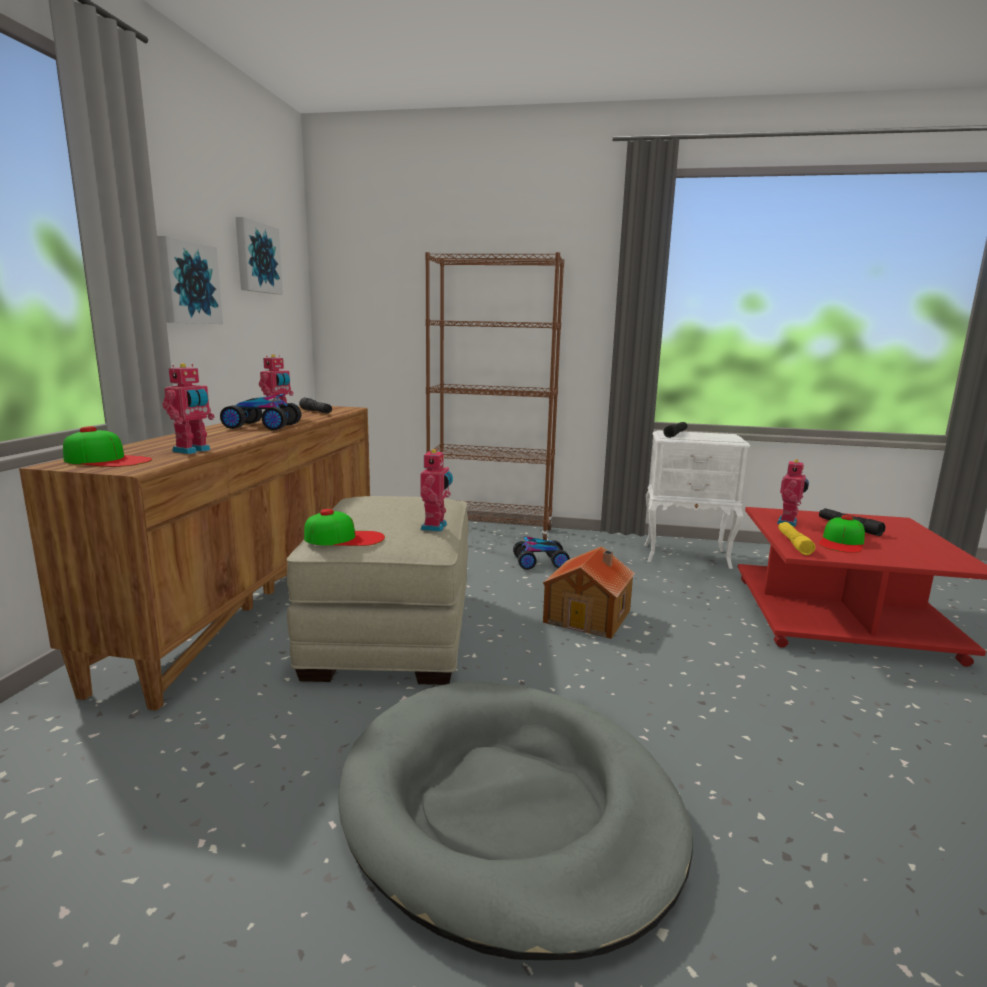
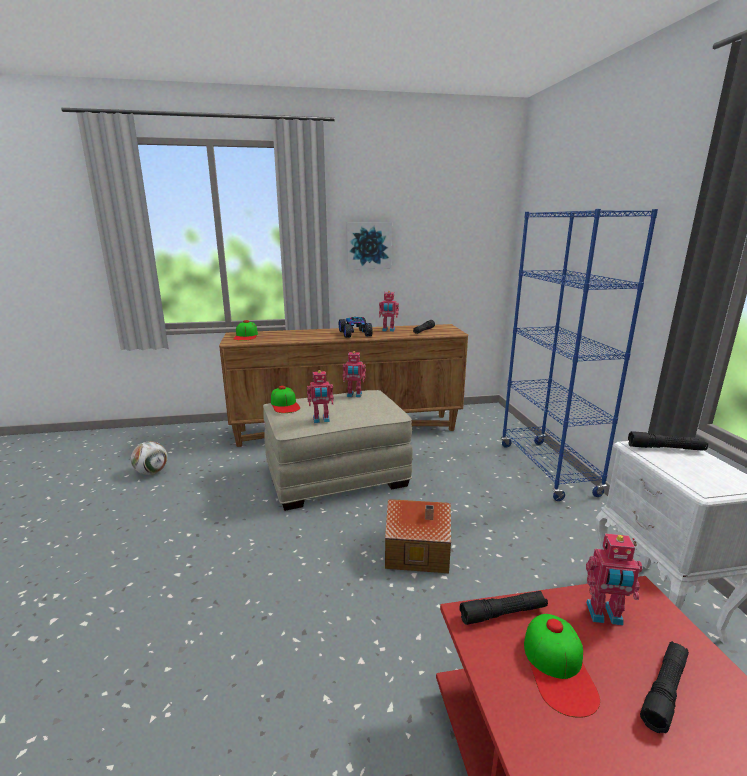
camera: 70 degrees right, 5 degrees up
(113, 852) = (152, 472): none -> football
(193, 451) = (275, 339): toy robot -> toy robot (354, 395)
(256, 258) = (442, 222): picture -> none
(490, 532) = (547, 469): brown bookcase -> blue bookcase
(509, 809) = (173, 556): grey dog bed -> none
(540, 563) = (506, 507): toy car -> none
(793, 543) = (503, 613): yellow flashlight -> black flashlight
(842, 542) = (558, 668): cap -> cap turned 105 degrees counterclockwise

